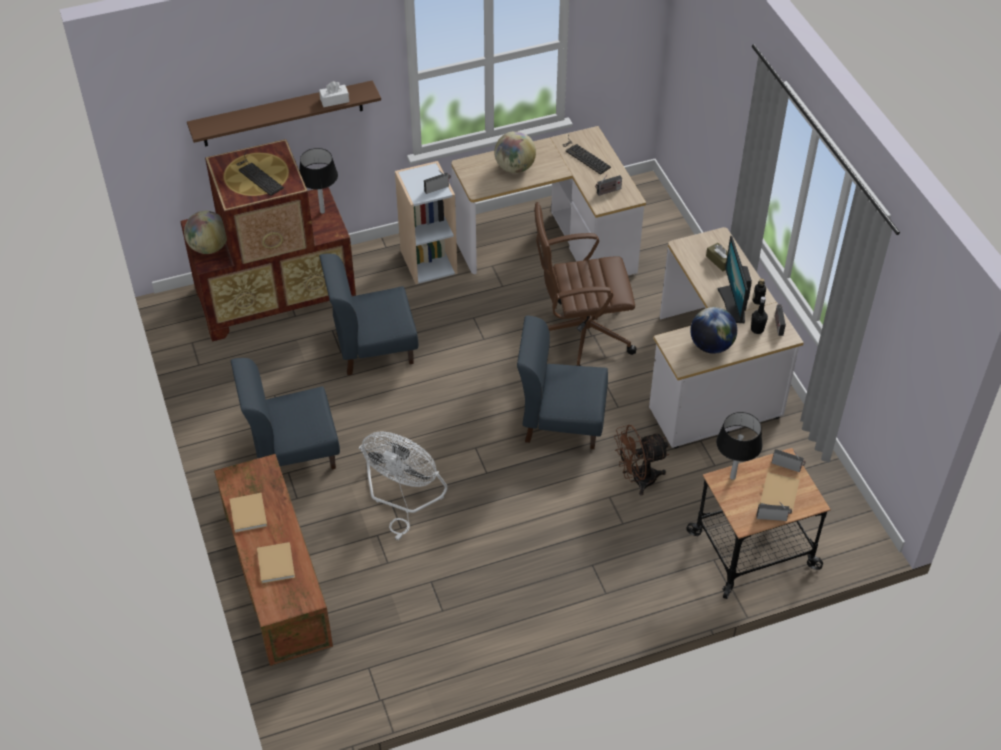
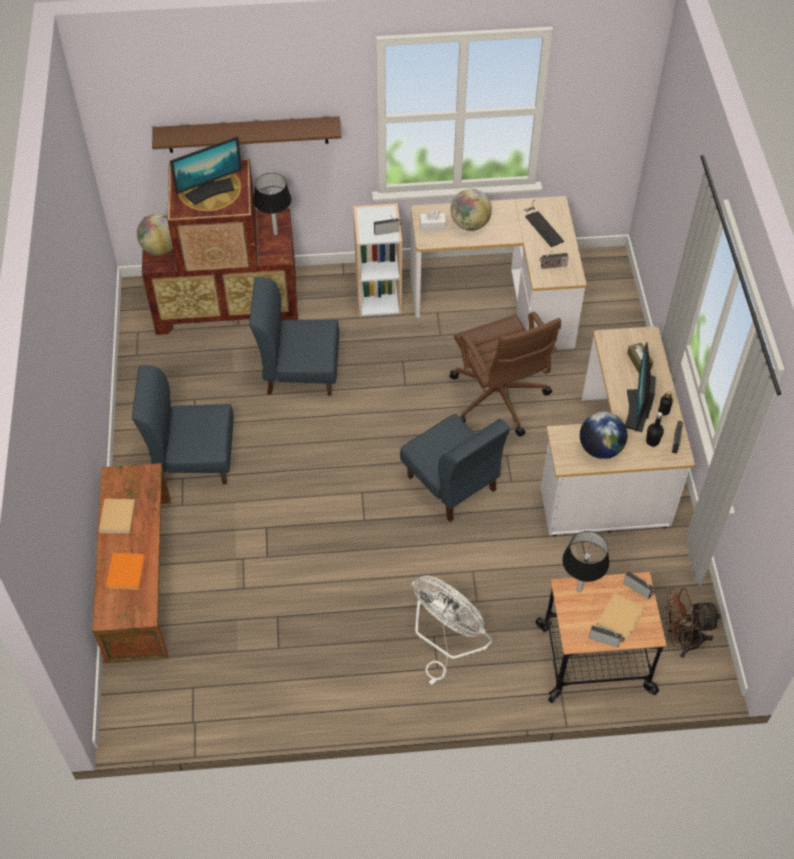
camera: 15 degrees right, 5 degrees up
(257, 175) = (210, 191): keyboard -> monitor
(275, 562) = (126, 571): beige book -> orange book
(334, 100) = (296, 130): white tissue box -> white tissue box (432, 225)
(400, 498) = (276, 527): white fan -> white fan (444, 639)
(561, 421) = (451, 484): blue chair -> blue chair turned 150 degrees counterclockwise
(580, 335) = (499, 400): brown office chair -> brown office chair turned 120 degrees counterclockwise
(637, 479) = (506, 560): brown fan -> brown fan (682, 639)

